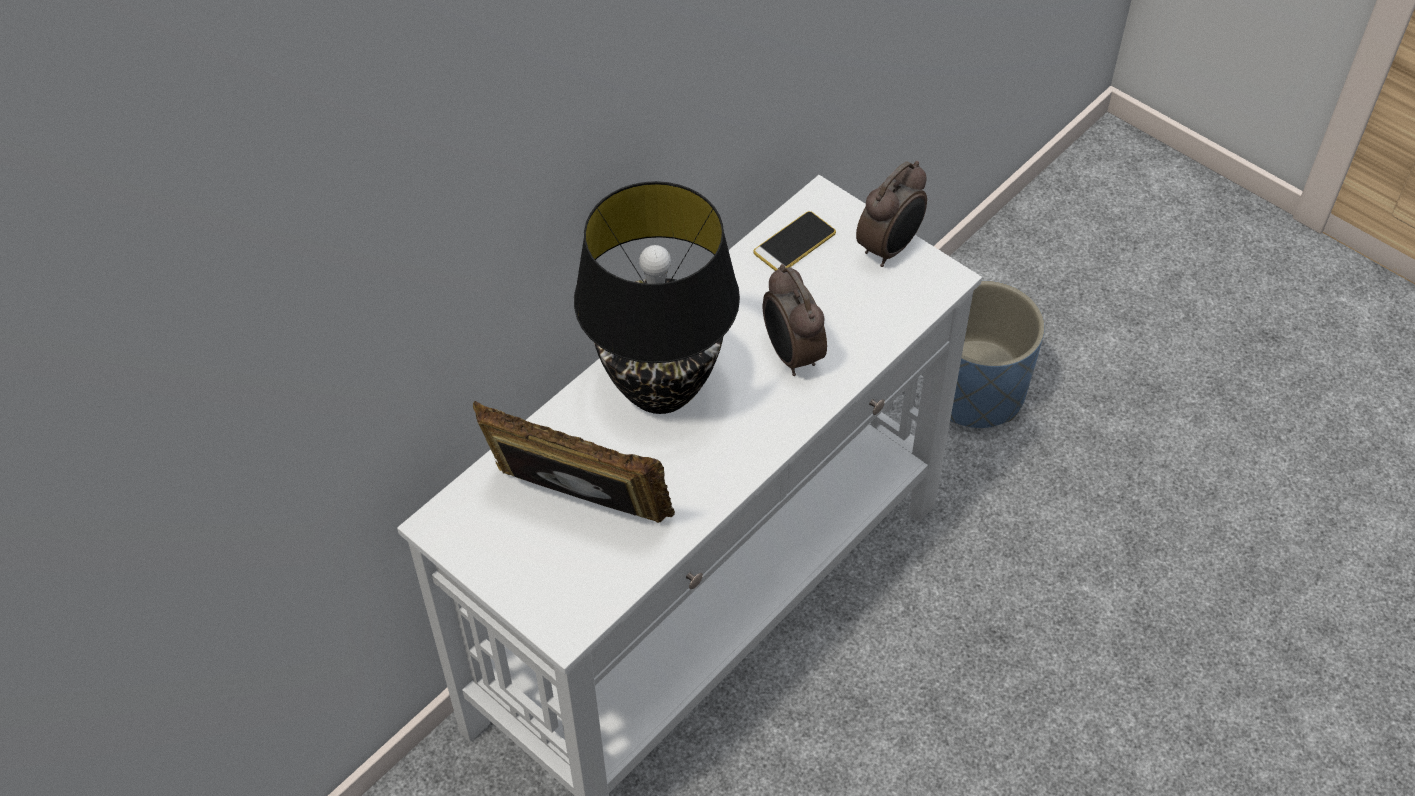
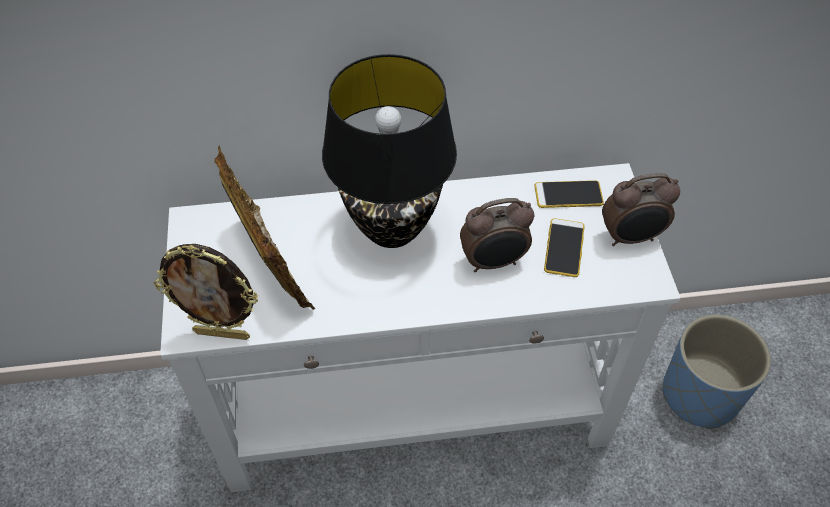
camera: 40 degrees right, 0 degrees up
(605, 603) = (223, 333): none -> picture frame
(791, 355) = (494, 262): alarm clock -> alarm clock turned 120 degrees counterclockwise
(841, 298) = (564, 248): none -> phone

